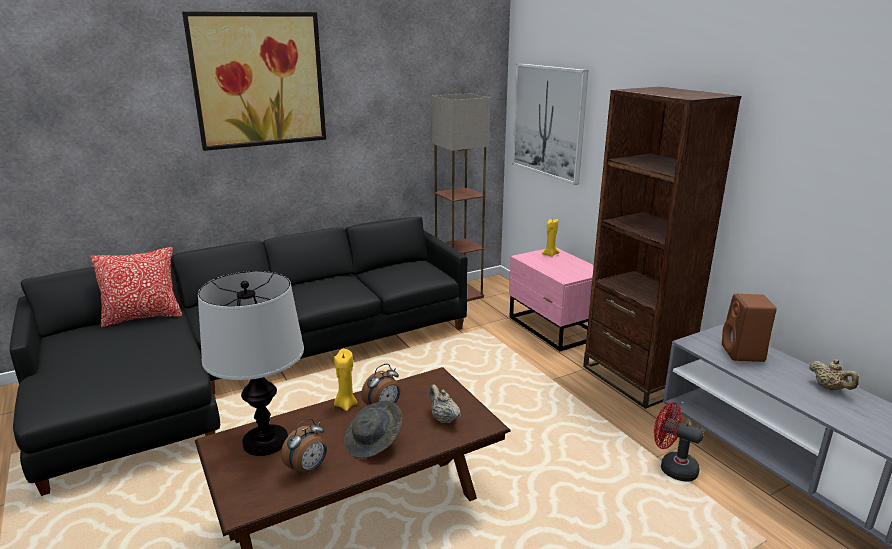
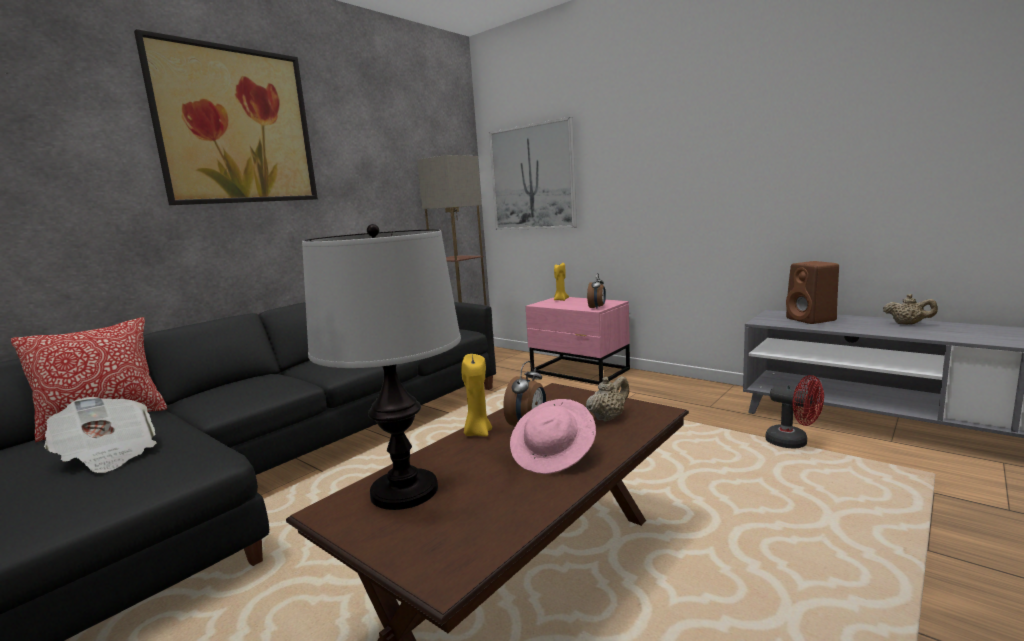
camera: 20 degrees left, 10 degrees down
(132, 354) = (108, 455): none -> newspaper
(308, 469) = (497, 502): alarm clock -> alarm clock (597, 307)
(374, 442) = (554, 455): grey hat -> pink hat
(443, 418) = (608, 417): beige teapot -> beige teapot turned 105 degrees clockwise
(634, 378) = (686, 390): brown bookcase -> none
(672, 467) = (793, 443): red fan -> red fan turned 150 degrees counterclockwise

